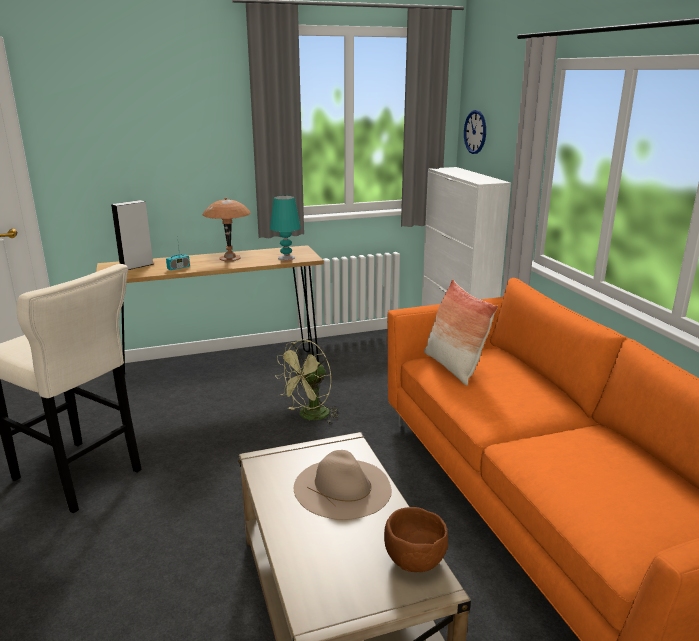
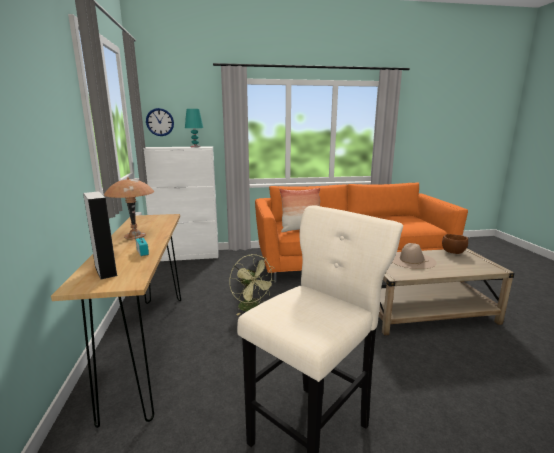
camera: 80 degrees left, 5 degrees down
(286, 258) = (161, 221): turquoise table lamp -> turquoise table lamp (195, 146)

